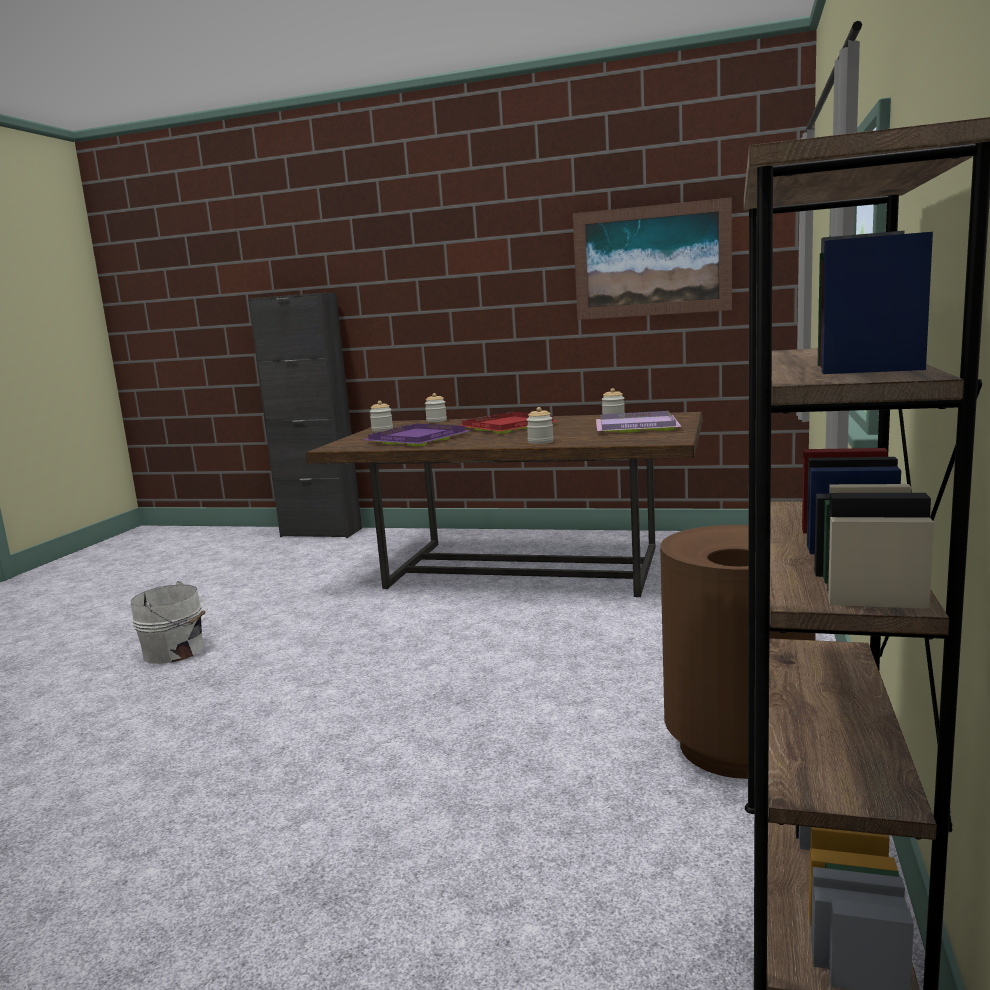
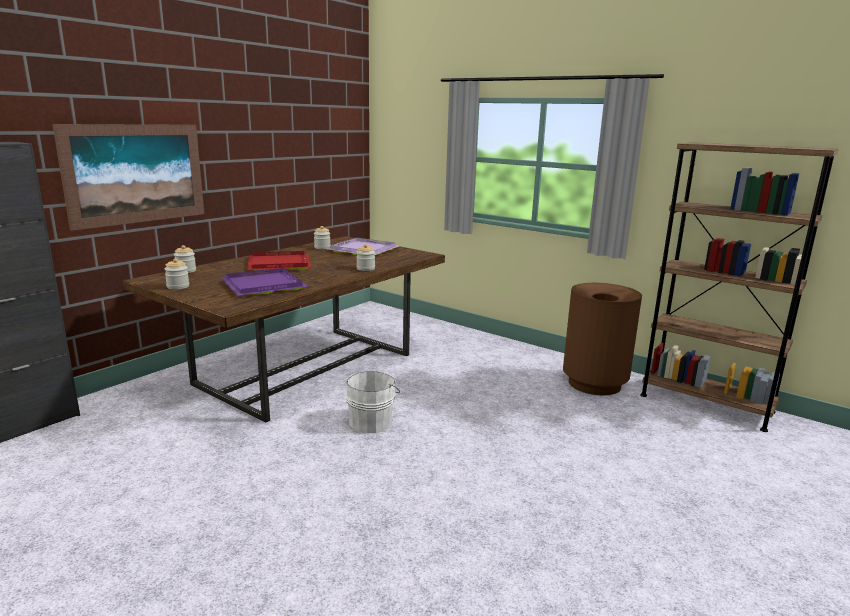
camera: 70 degrees left, 5 degrees up
(176, 651) = (278, 545): white bucket -> white bucket (372, 421)
(651, 261) = (297, 132): picture -> picture (136, 174)

